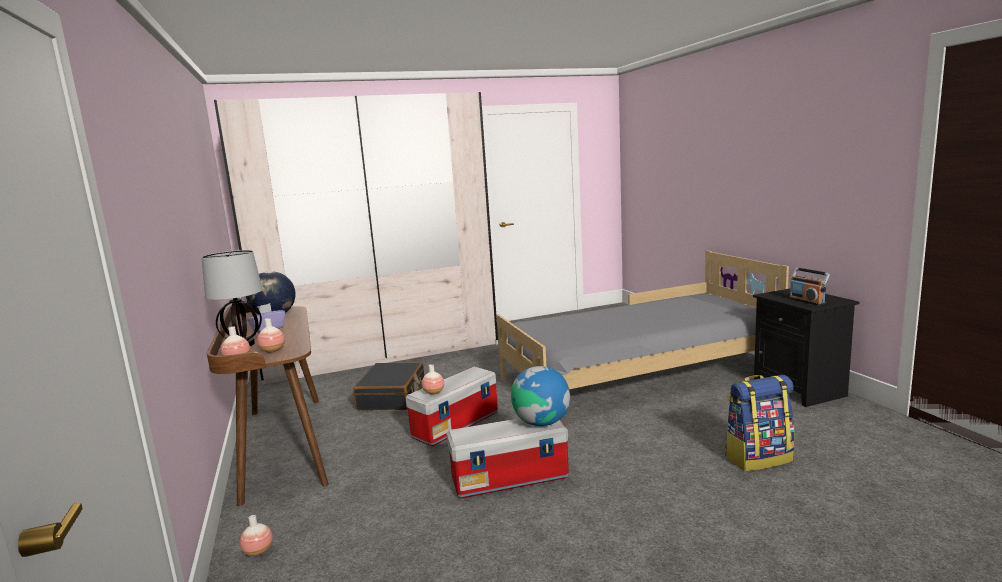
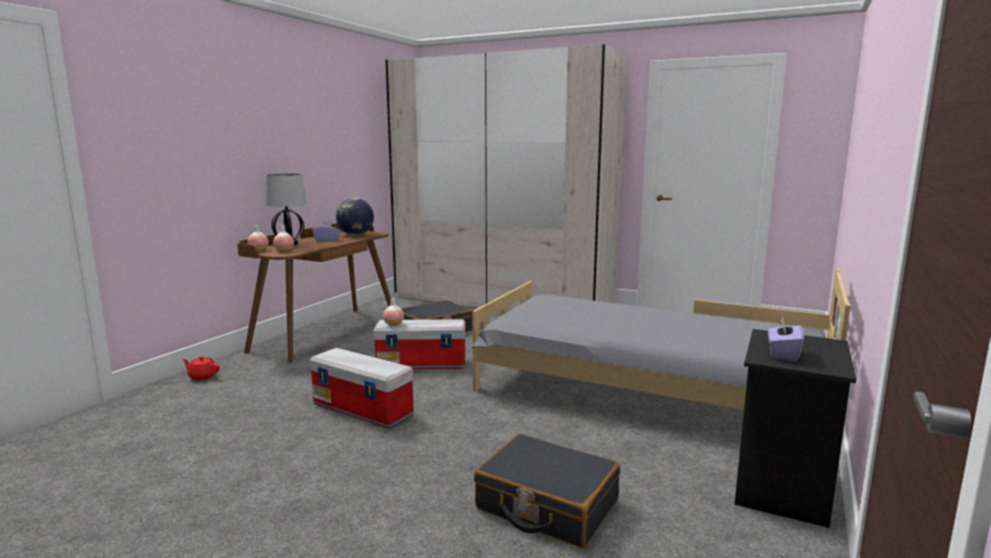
camera: 45 degrees right, 0 degrees up
(258, 551) = (202, 376): vase -> red teapot
(541, 422) = (385, 368): globe -> none
(758, 458) = (546, 505): backpack -> black suitcase
(807, 301) = (783, 354): radio -> purple tissue box

